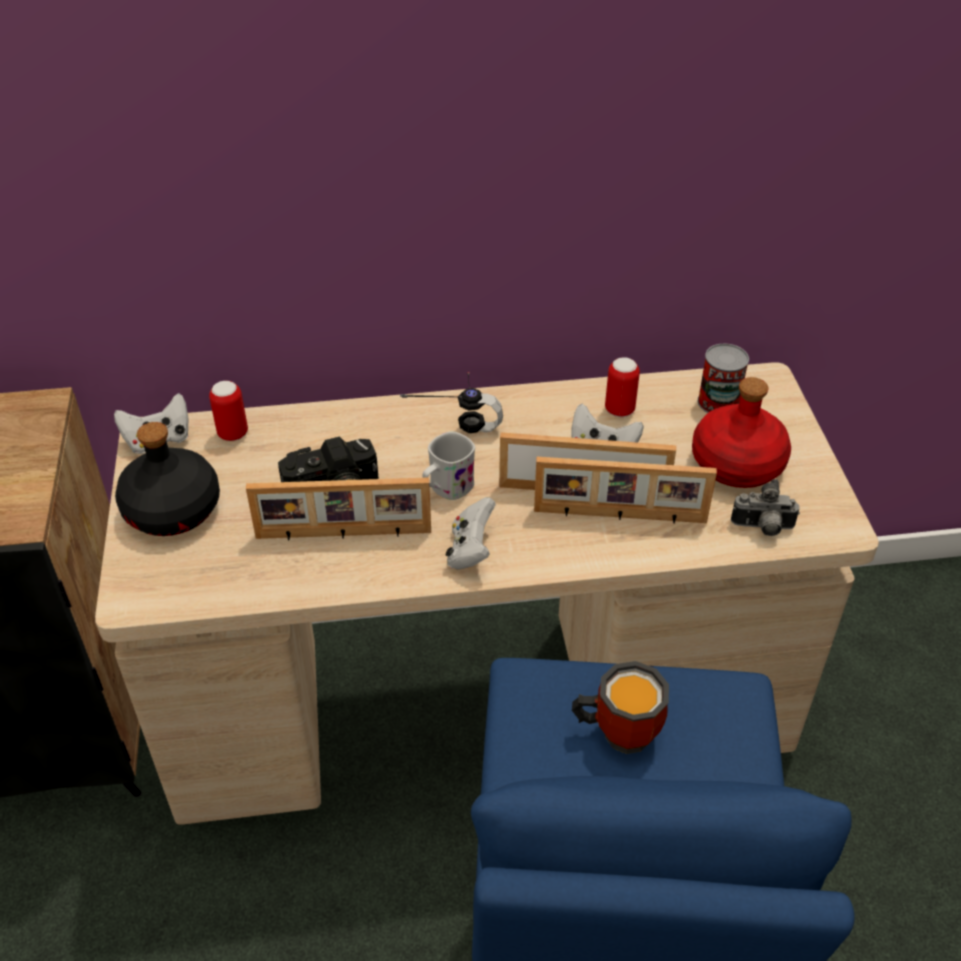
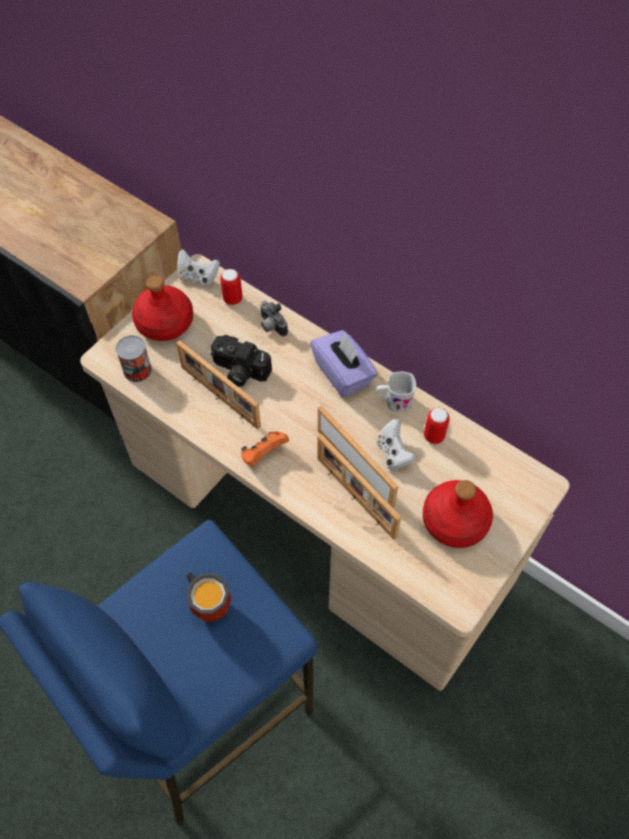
camera: 45 degrees right, 15 degrees up
(173, 510) = (164, 323): black bottle -> red bottle
(446, 489) = (292, 411): white mug -> white mug (393, 401)
(456, 419) = (343, 374): headphones -> purple tissue box
(470, 551) = (263, 454): white game controller -> orange game controller
(718, 402) = (495, 476): can -> can (137, 370)
(762, 528) = (418, 568): camera -> camera (271, 326)

